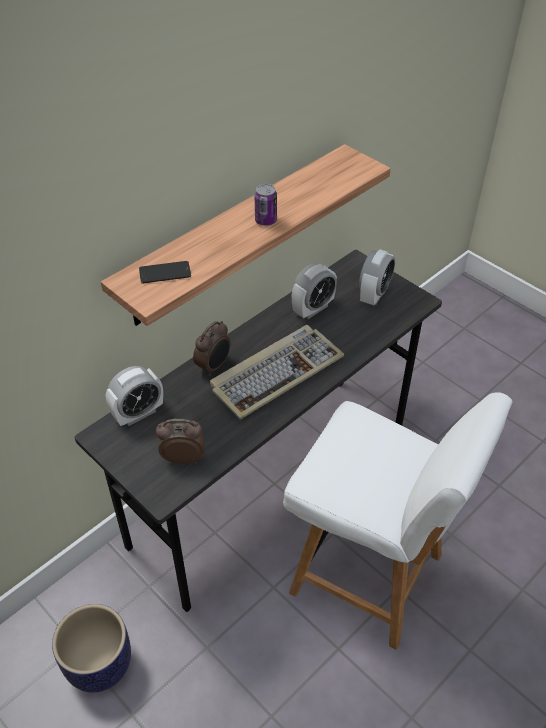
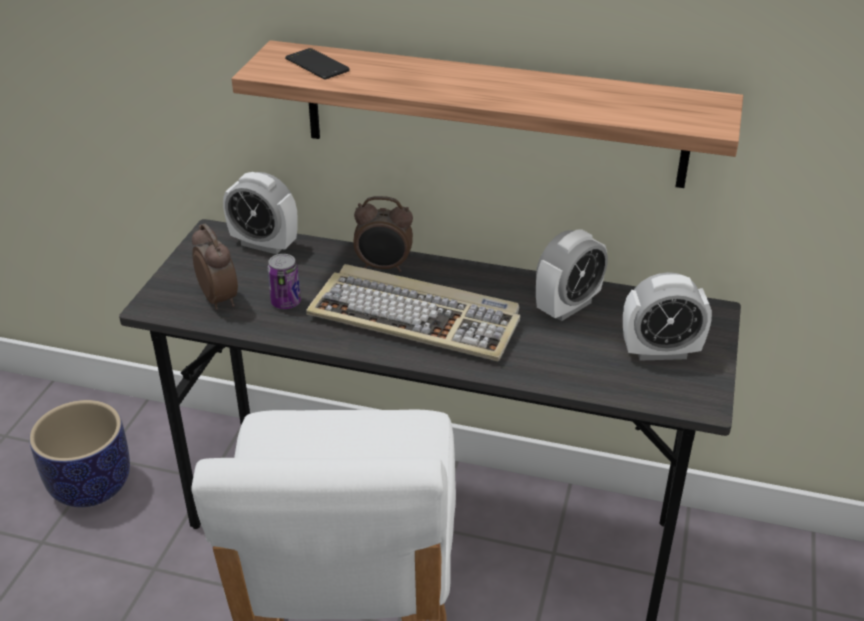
camera: 60 degrees right, 10 degrees down
(265, 220) = (487, 90): can -> can (286, 302)
(313, 309) = (568, 307): alarm clock -> alarm clock turned 60 degrees counterclockwise

